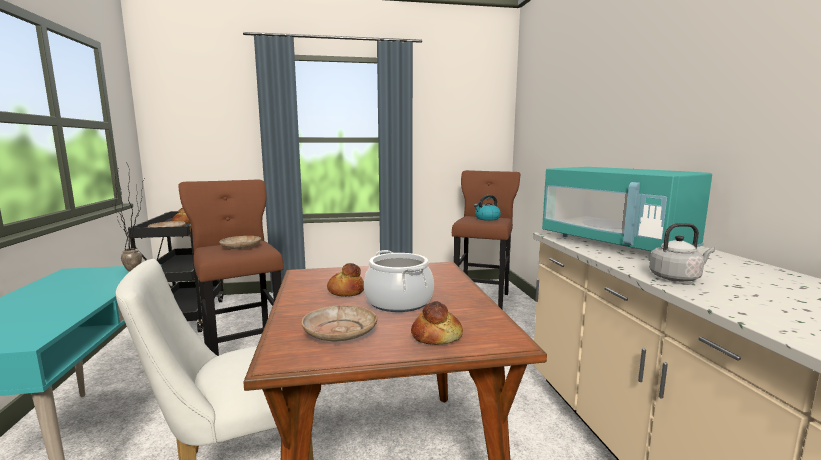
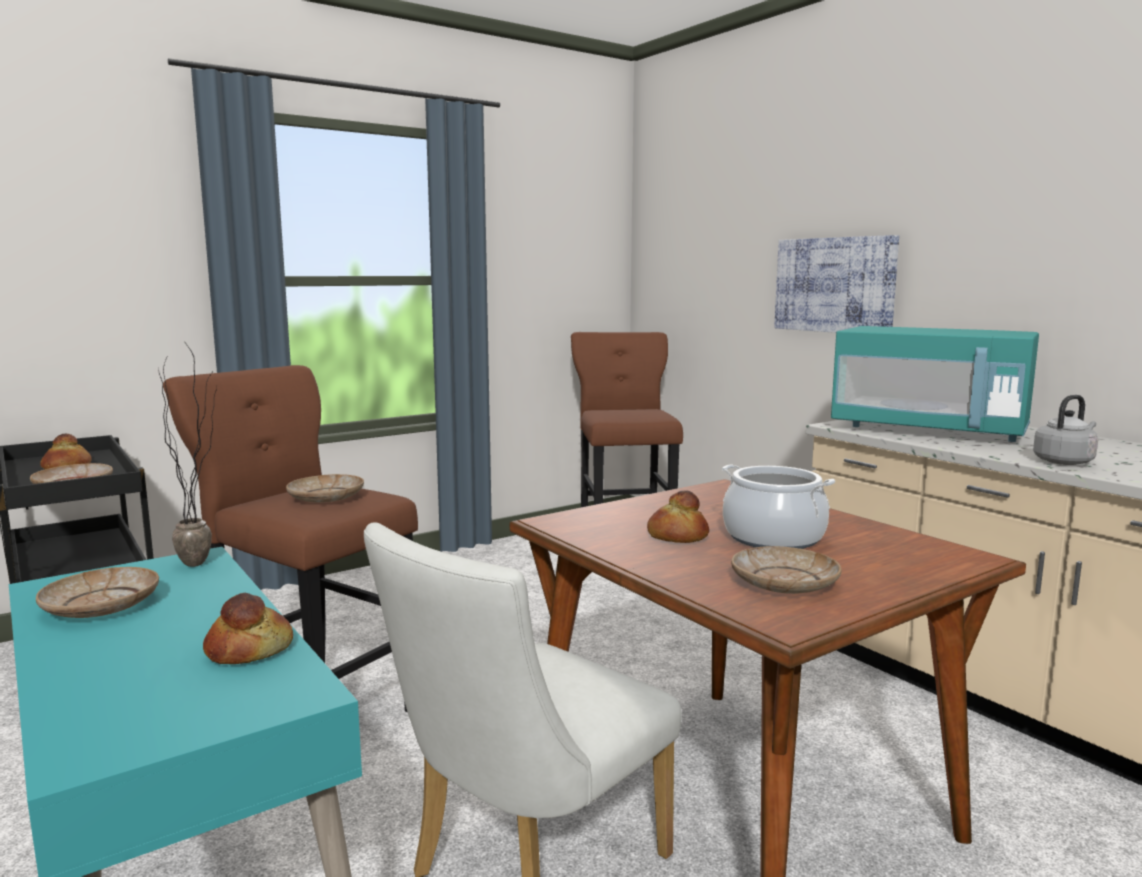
camera: 25 degrees left, 0 degrees up
(64, 283) = (101, 606): none -> beige plate
(436, 336) = (897, 566): bread -> bread (249, 649)
(487, 218) = (635, 412): kettle -> none
(603, 140) = (834, 285): none -> picture

